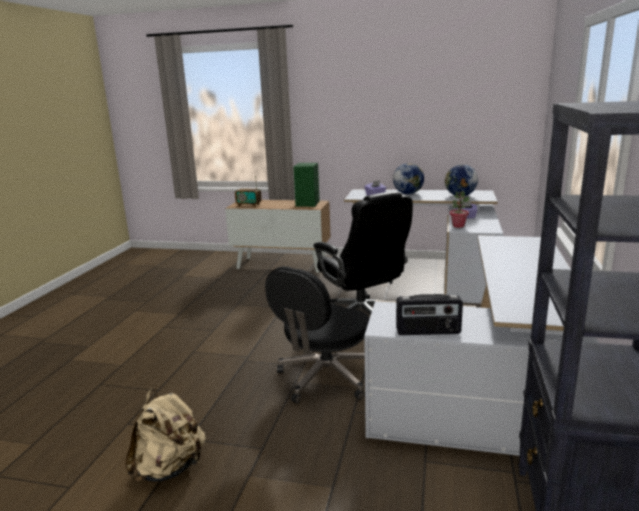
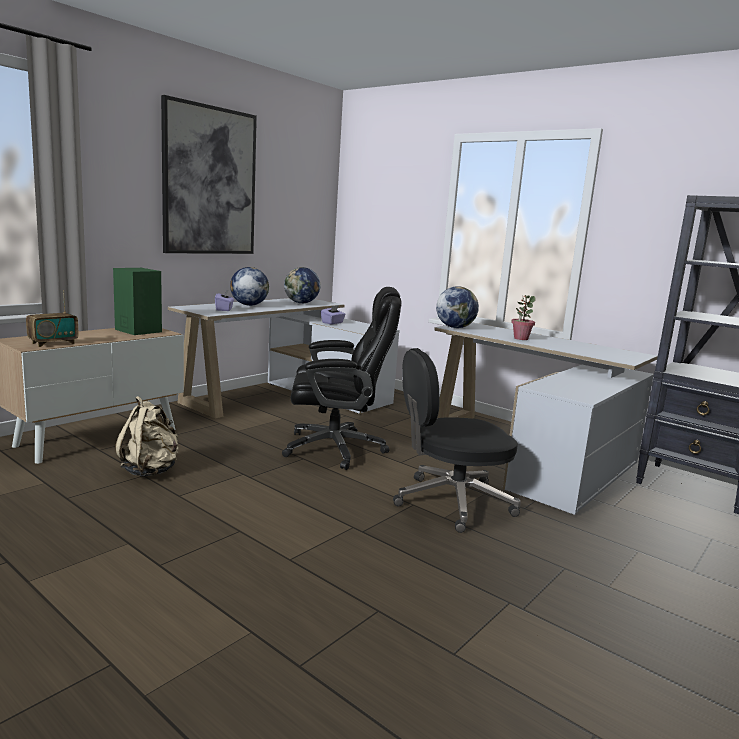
camera: 65 degrees left, 5 degrees down
(170, 468) = (580, 635): beige backpack -> beige backpack (150, 471)
(324, 378) = (451, 502): black office chair -> black office chair turned 105 degrees clockwise
(391, 96) = (209, 181): none -> picture
(428, 332) = (600, 391): radio -> none
(458, 226) = (355, 329): potted plant -> potted plant (520, 338)
(496, 239) = (455, 327): none -> globe

